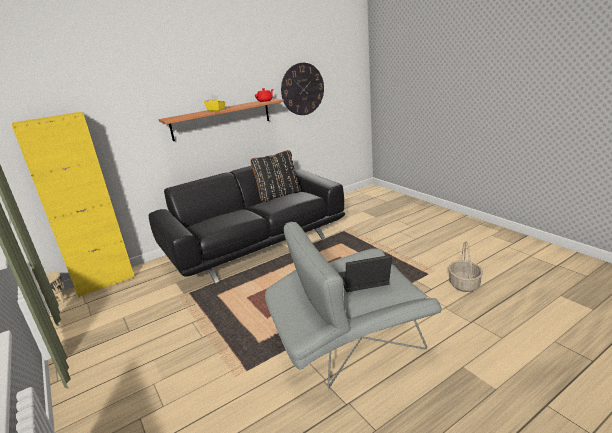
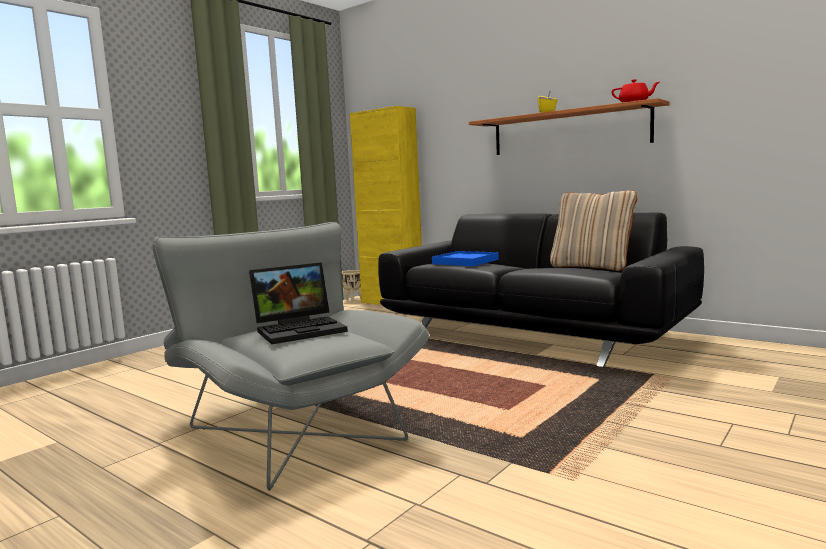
camera: 70 degrees right, 15 degrees down
(224, 219) = (465, 262): none -> blue tray
(278, 195) = (592, 267): black pillow -> beige pillow
(302, 89) = (746, 85): wall clock -> none
(363, 282) = (301, 329): laptop -> laptop turned 90 degrees clockwise
(464, 285) = (532, 526): basket -> none

